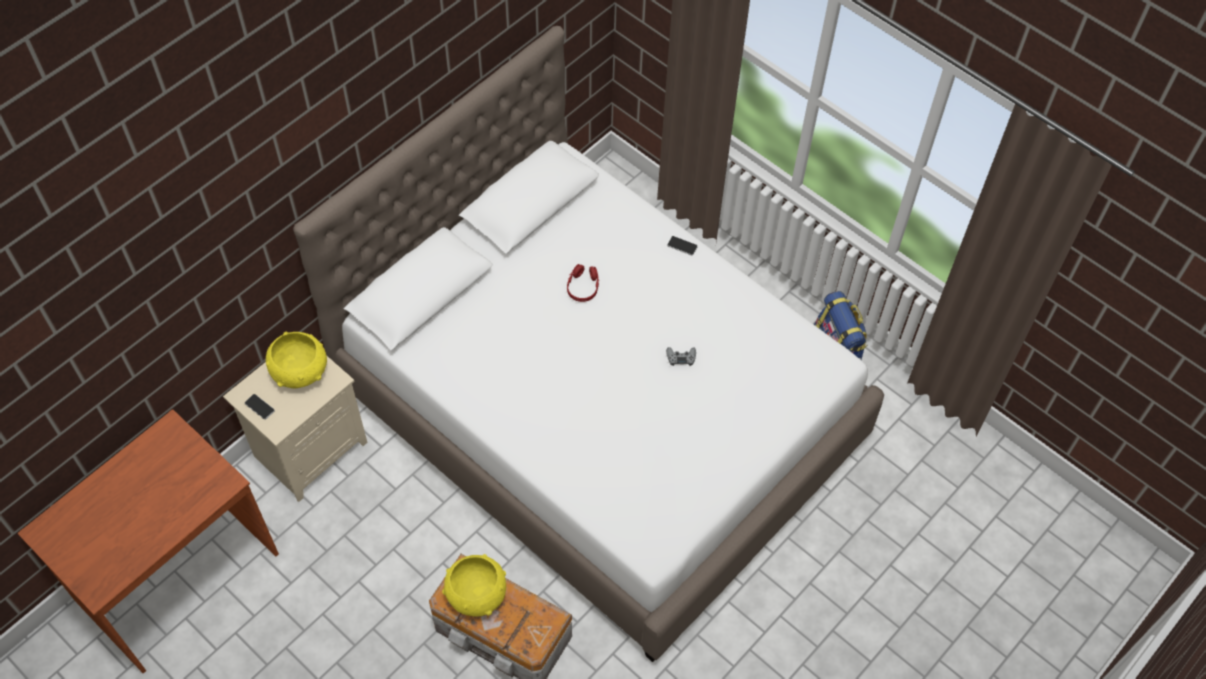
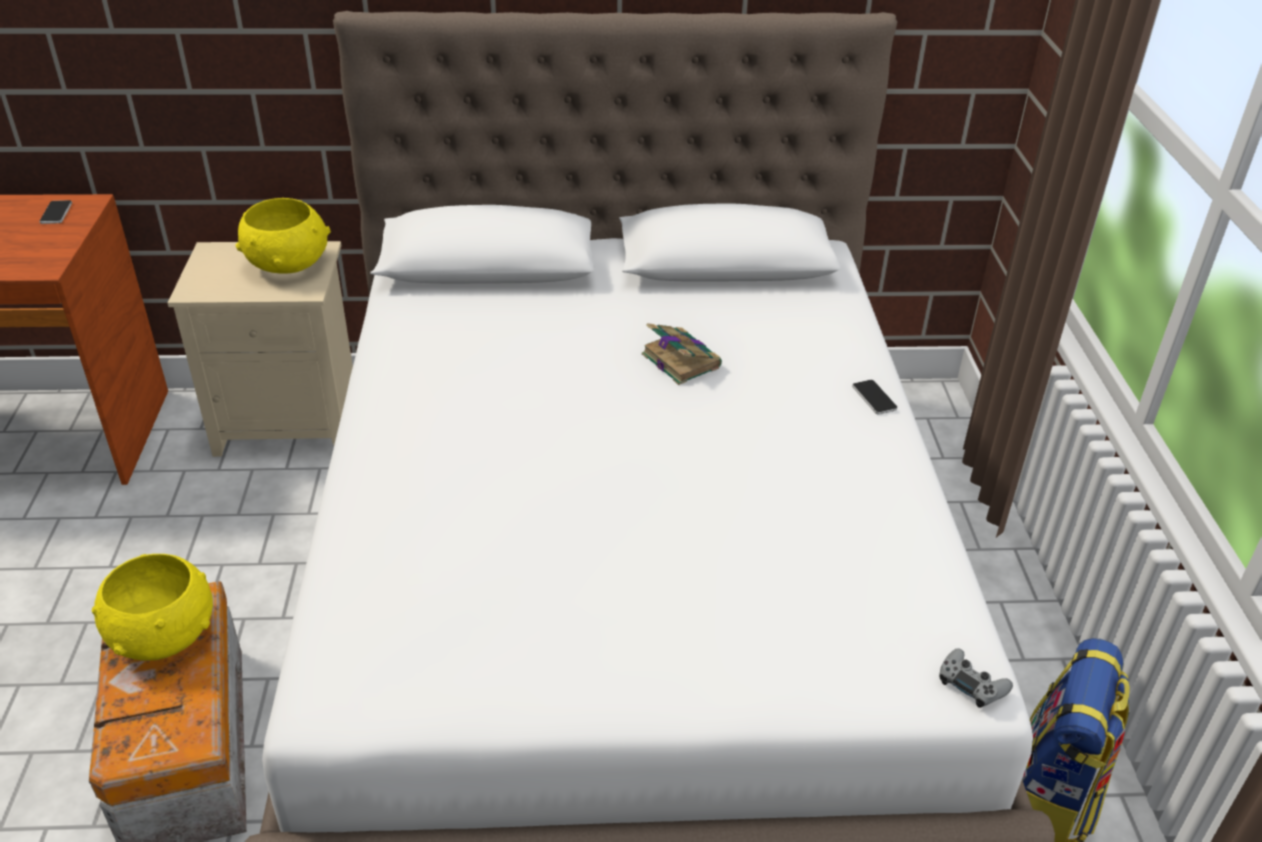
camera: 45 degrees right, 20 degrees down
(259, 407) = (208, 267): phone -> phone (56, 213)
(583, 287) = (679, 360): red headphones -> book
(681, 358) = (710, 505): grey game controller -> grey game controller (971, 684)

